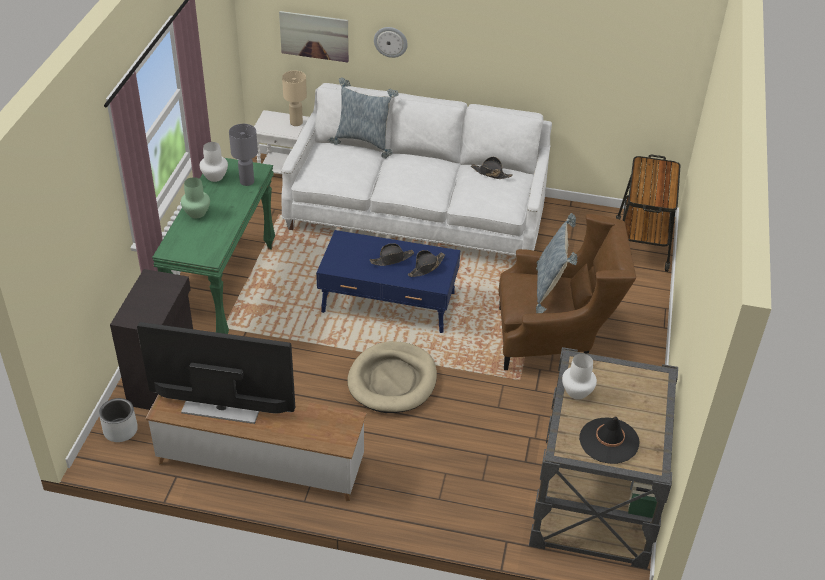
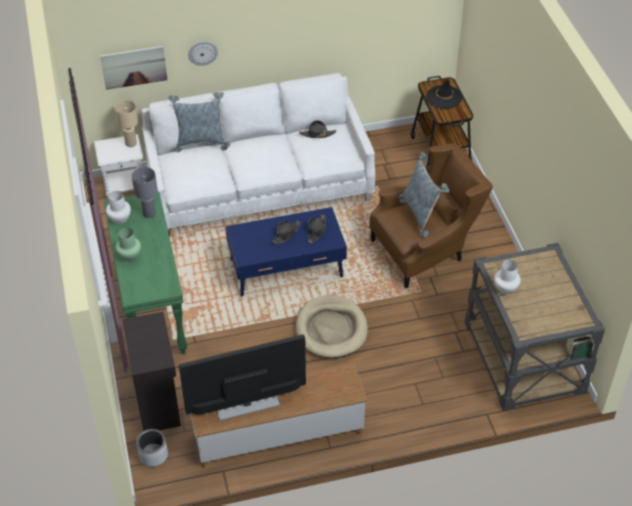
camera: 25 degrees left, 5 degrees up
(609, 441) = (548, 315): black hat -> black hat (444, 97)

